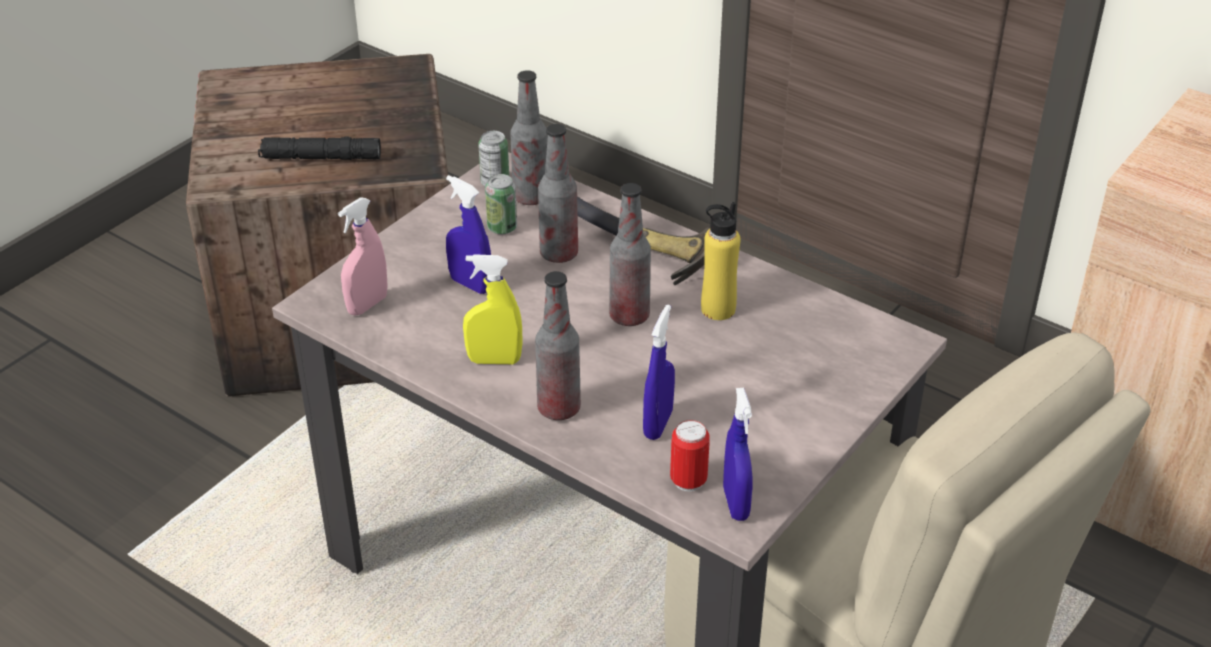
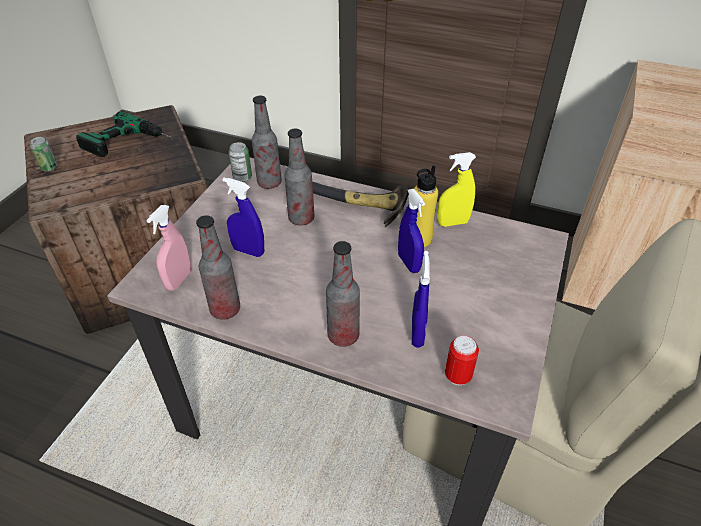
camera: 15 degrees left, 5 degrees up
(321, 158) = (117, 178): black flashlight -> none
(350, 107) = (129, 143): none -> power drill
(494, 360) = (284, 306): yellow spray bottle -> yellow spray bottle (453, 223)
(502, 227) = (257, 207): can -> can (49, 167)
(629, 316) = (364, 255): bottle -> bottle (225, 309)
(735, 503) = (498, 387): blue spray bottle -> blue spray bottle (409, 263)

